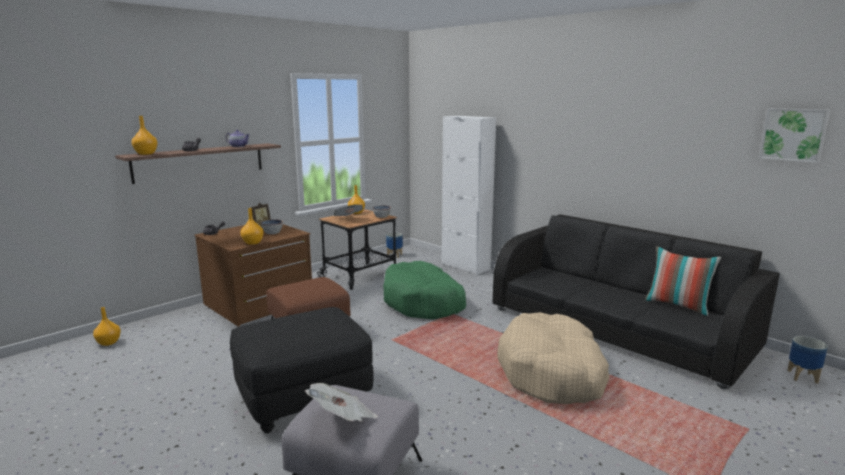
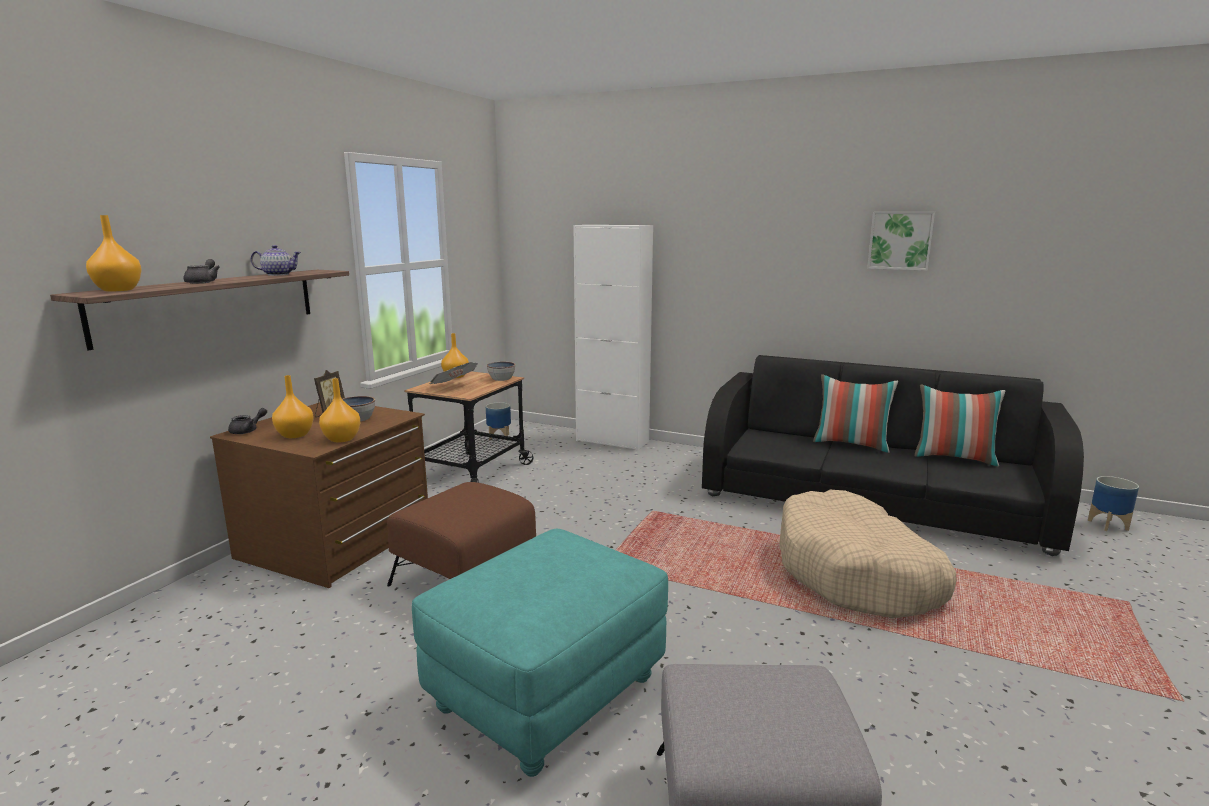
camera: 20 degrees left, 0 degrees up
(108, 343) = (77, 669): orange vase -> orange vase (295, 435)
(304, 397) = (547, 692): black ottoman -> turquoise ottoman
(343, 418) = (764, 725): newspaper -> none
(423, 302) = (600, 500): green dog bed -> none
(606, 286) = (851, 444): none -> pillow
(793, 134) = (1074, 233): picture -> picture (900, 240)

